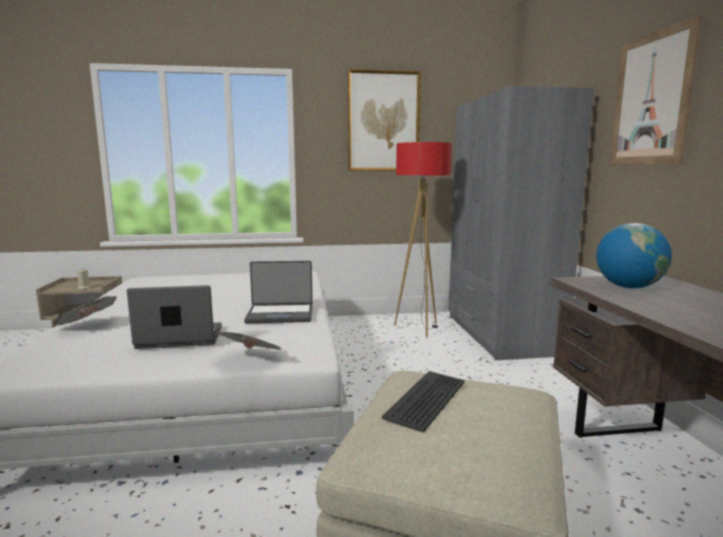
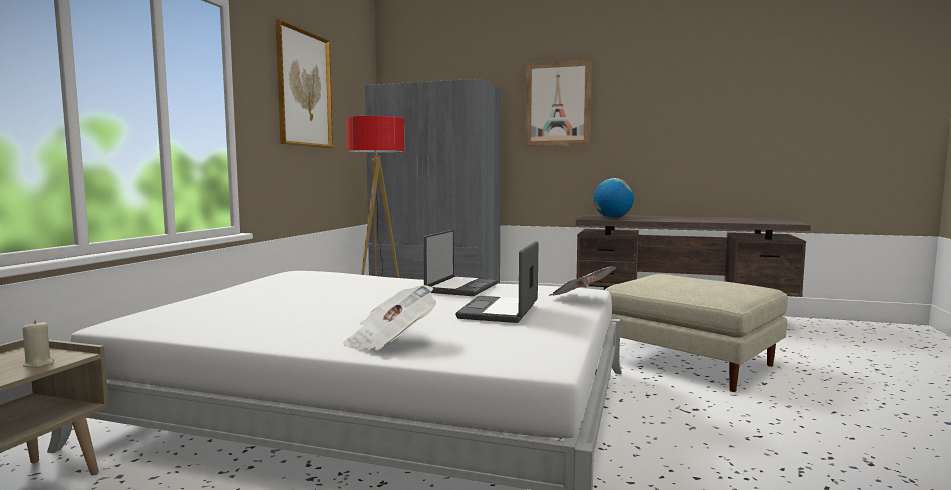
camera: 65 degrees left, 5 degrees down
(427, 400) = (672, 282): keyboard -> none

